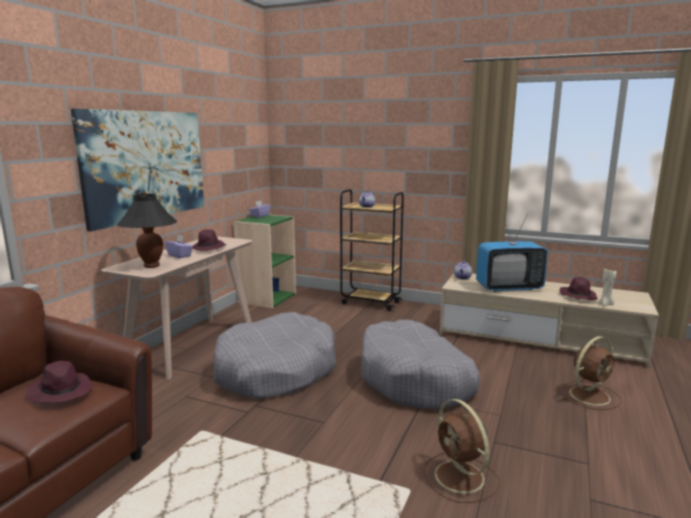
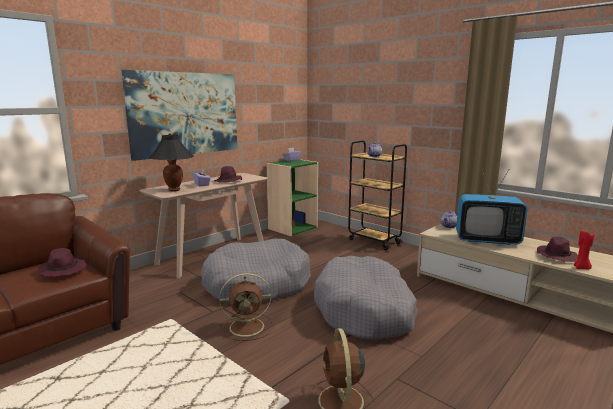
camera: 20 degrees right, 0 degrees up
(590, 395) = (532, 356): brown fan -> brown fan (248, 327)
(606, 304) = (581, 268): beige candle -> red candle

